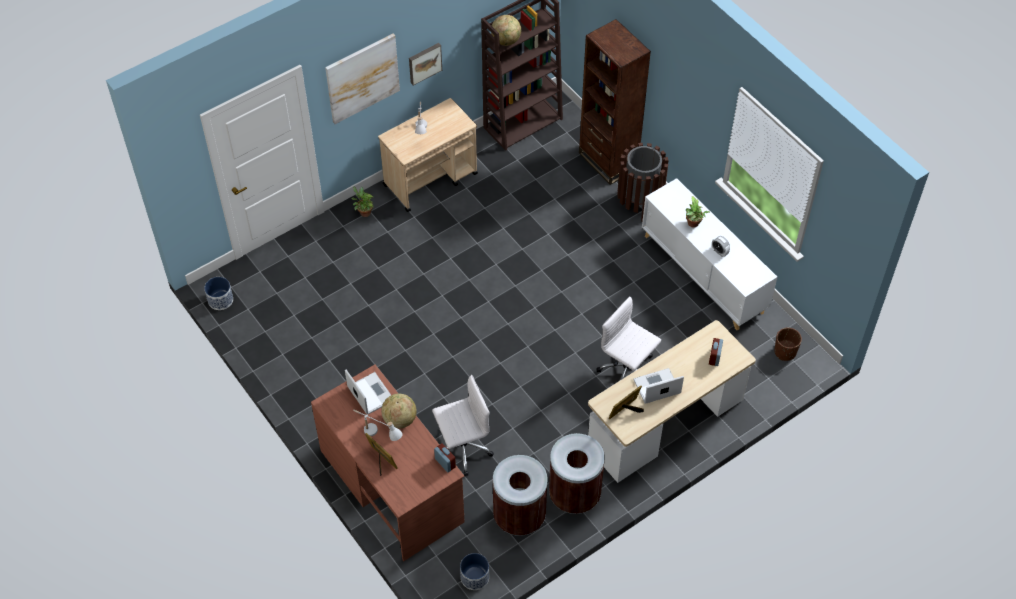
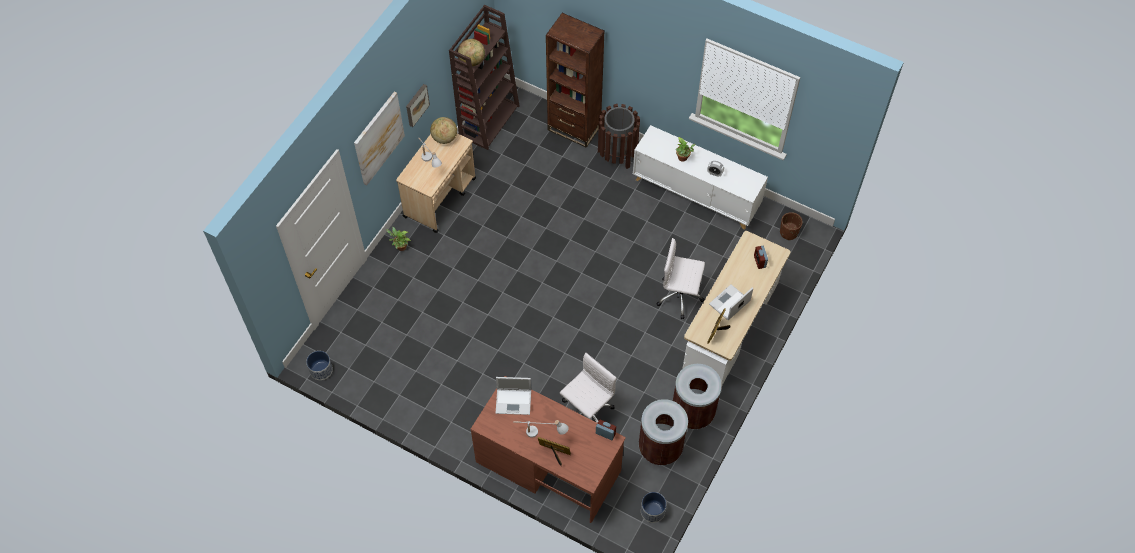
camera: 25 degrees left, 5 degrees up
(370, 393) = (514, 401): laptop -> laptop turned 150 degrees clockwise
(399, 419) = (550, 413): globe -> globe (444, 138)

